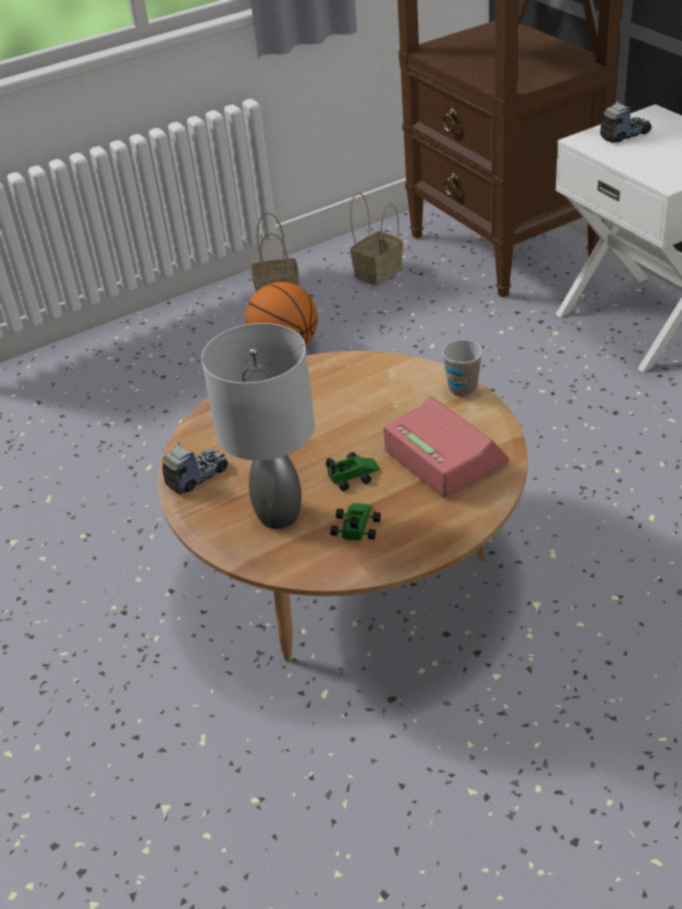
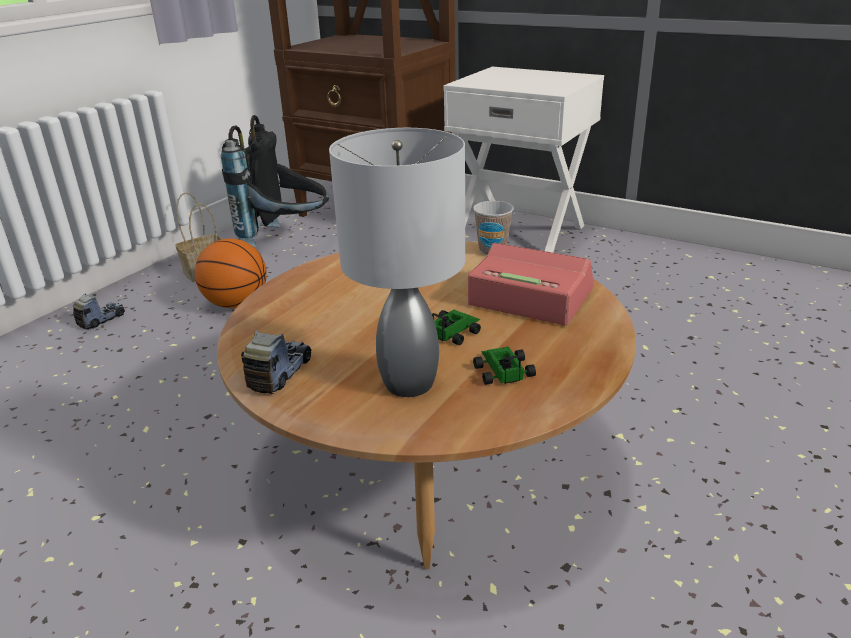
camera: 30 degrees left, 10 degrees down
(378, 271) = (286, 240): basket -> black backpack
(624, 134) = (490, 78): toy truck -> toy truck (101, 320)

